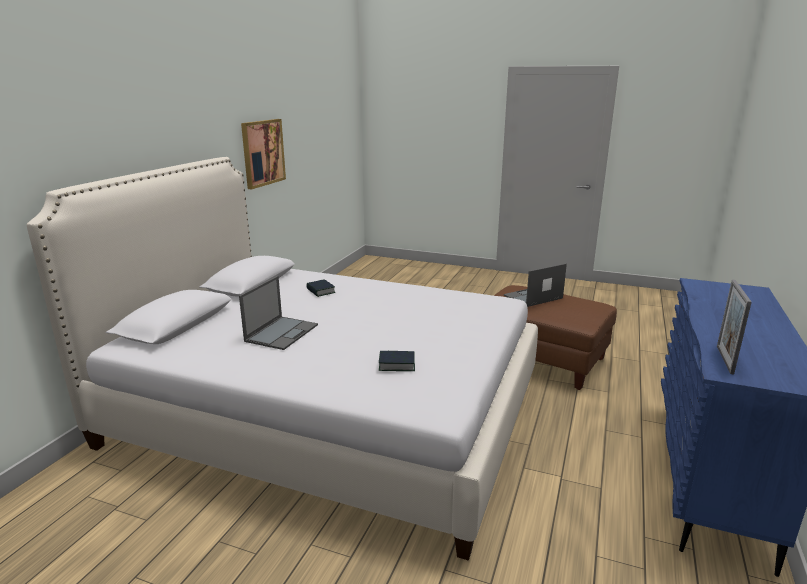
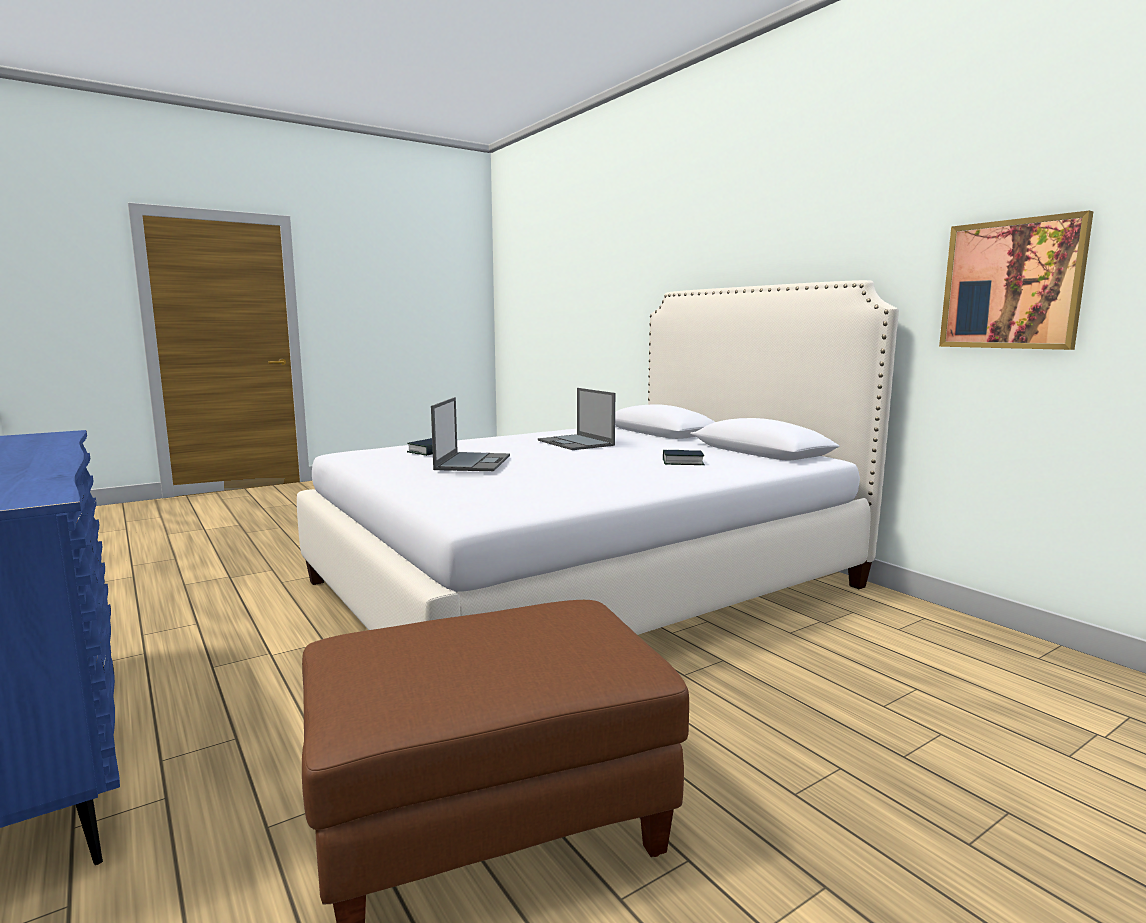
camera: 125 degrees right, 10 degrees down
(532, 297) = (530, 637): laptop -> laptop (473, 462)
(724, 359) = (49, 439): picture frame -> none

